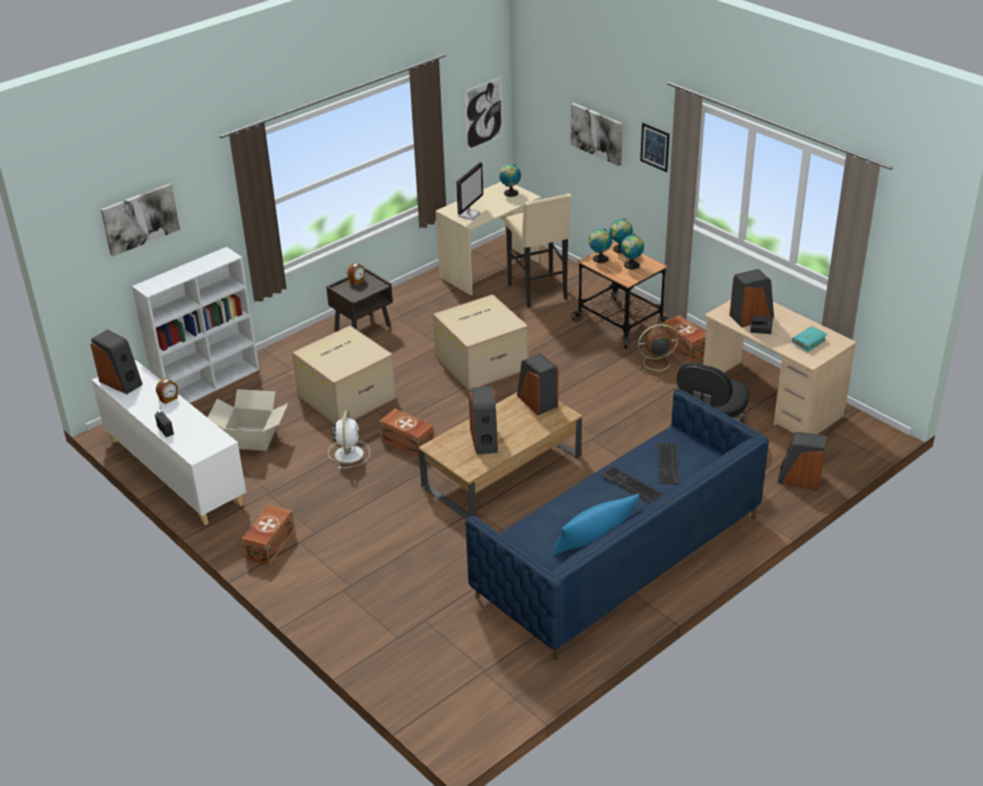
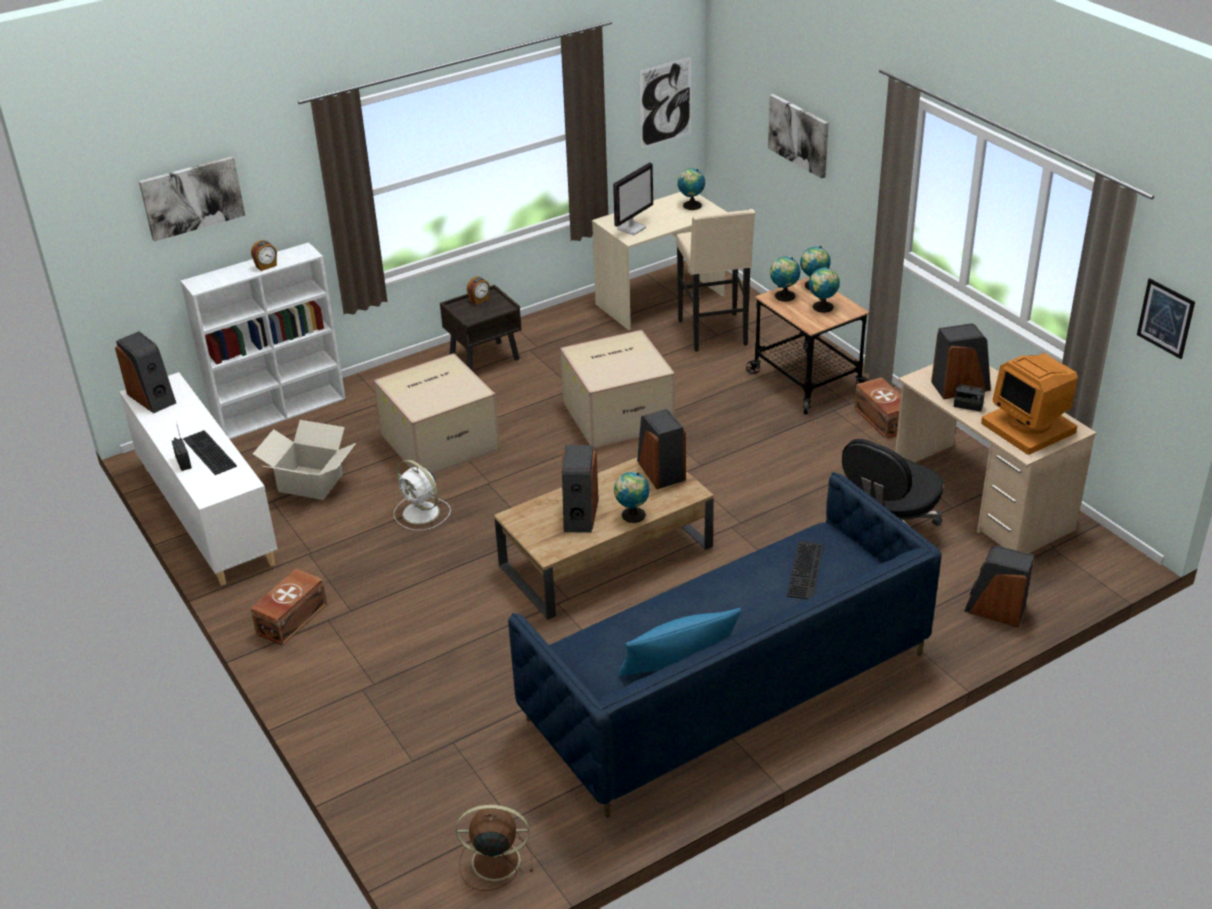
camera: 10 degrees right, 0 degrees up
(169, 399) = (200, 424): alarm clock -> alarm clock (266, 266)
(349, 453) = (422, 513): white fan -> white fan turned 120 degrees clockwise
(408, 443) = (498, 508): brown storage box -> none
(525, 437) = (632, 516): none -> globe
(629, 485) = (746, 594): keyboard -> keyboard (207, 452)
(655, 147) = (865, 156): picture -> picture (1165, 318)
(655, 363) = (840, 436): brown fan -> brown fan (493, 861)
(808, 342) = (1029, 427): turquoise book -> monitor

